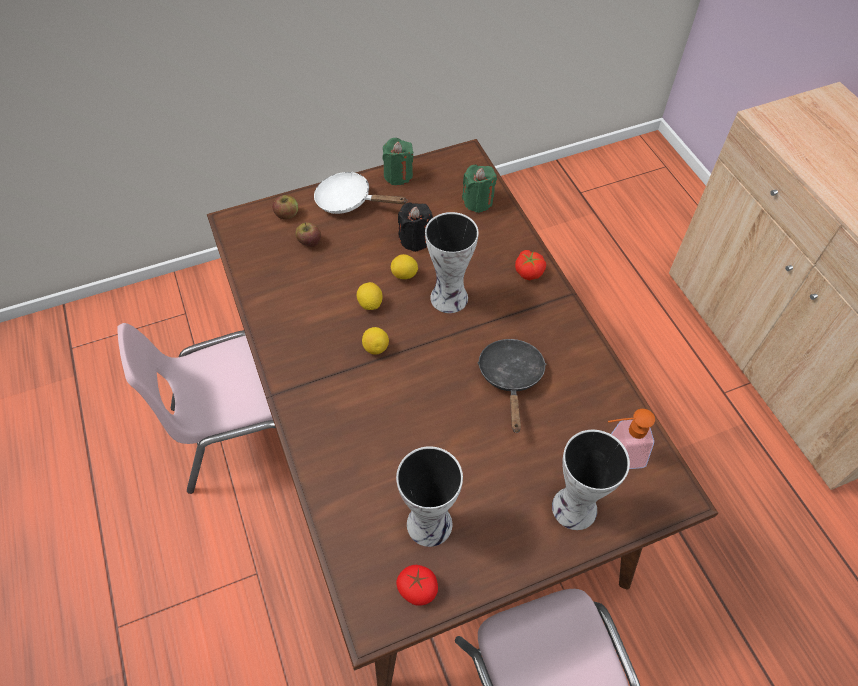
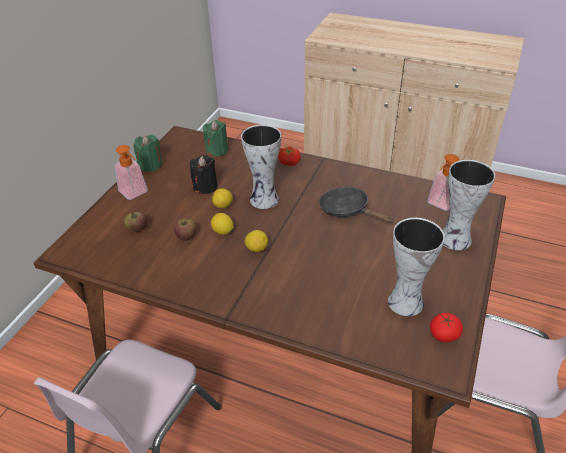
camera: 45 degrees left, 15 degrees down
(287, 214) = (100, 225): apple -> apple (186, 236)
(349, 201) = (136, 194): white frying pan -> soap dispenser

